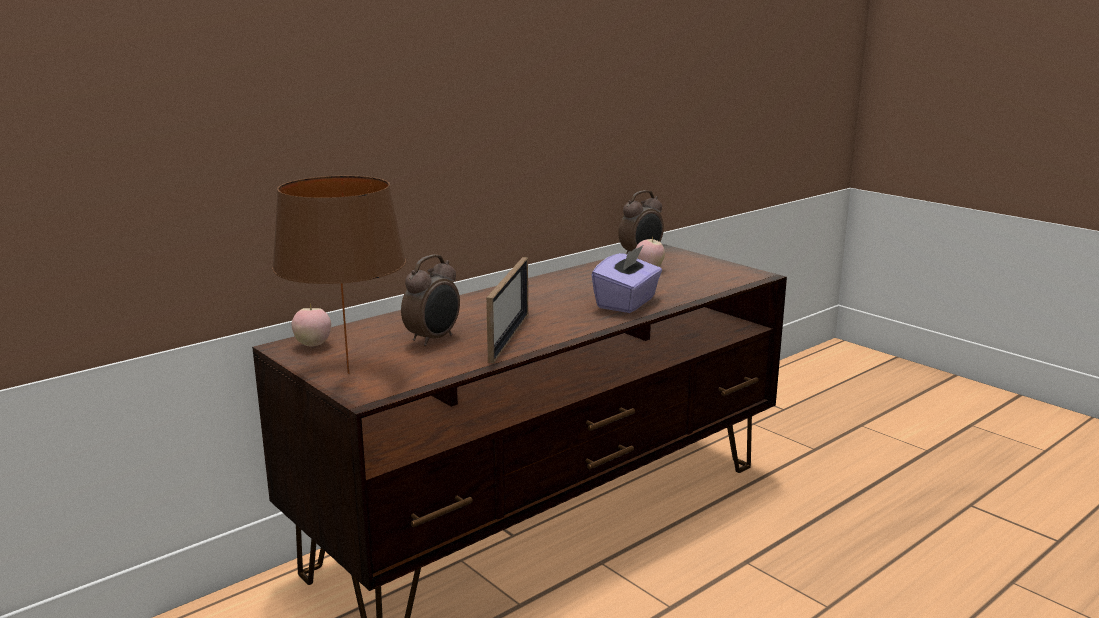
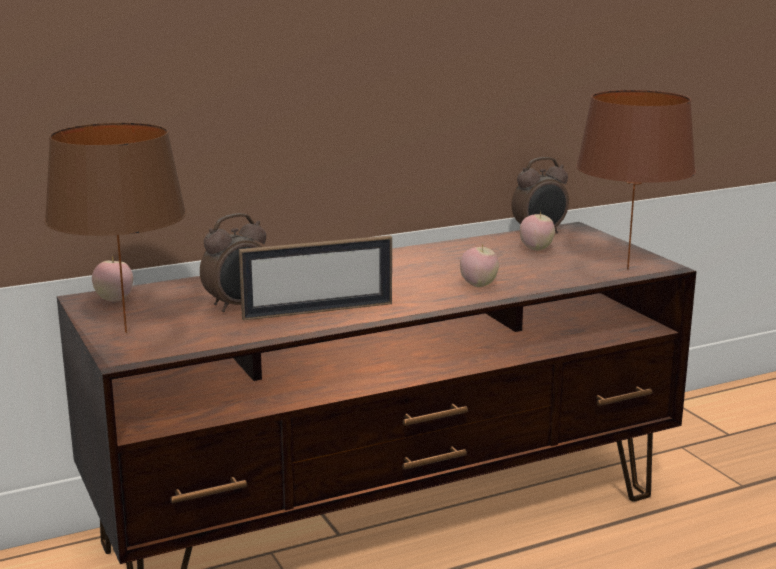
camera: 15 degrees right, 0 degrees up
(509, 337) = (318, 311): picture frame -> picture frame turned 45 degrees clockwise
(627, 303) = (478, 285): purple tissue box -> apple
(733, 279) = (626, 269): none -> brown table lamp

